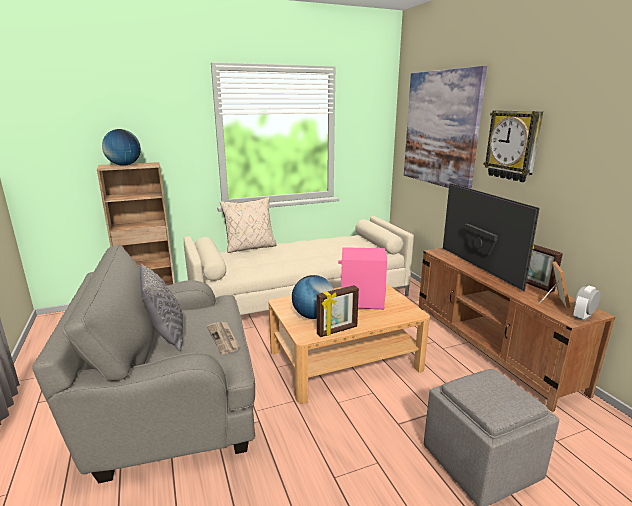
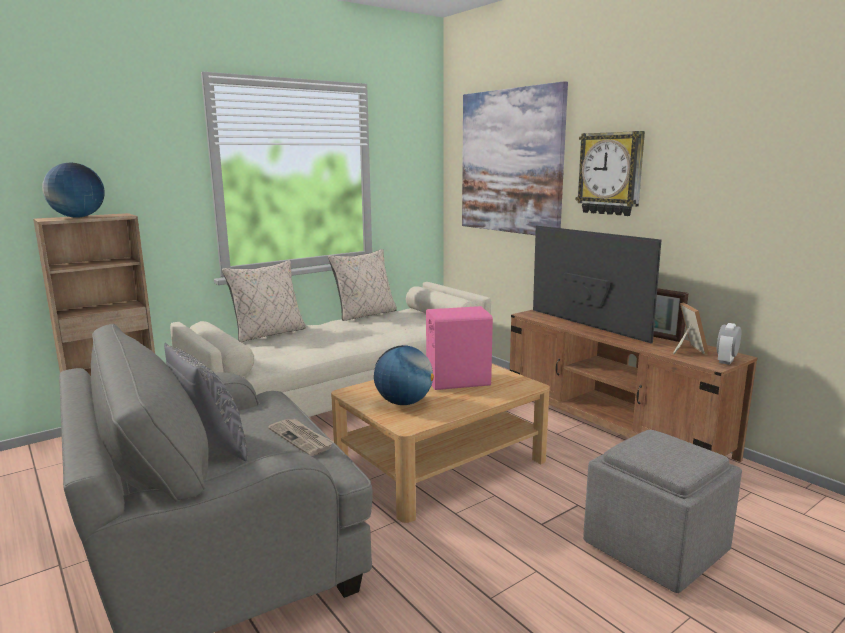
camera: 15 degrees left, 5 degrees down
(323, 237) = (365, 314): none -> beige pillow
(337, 331) = (445, 415): picture frame -> none

